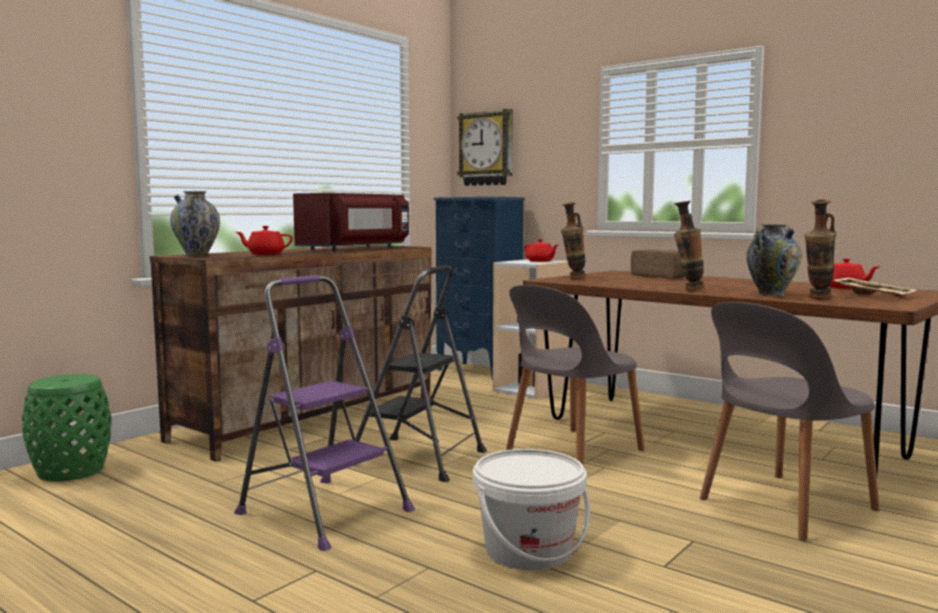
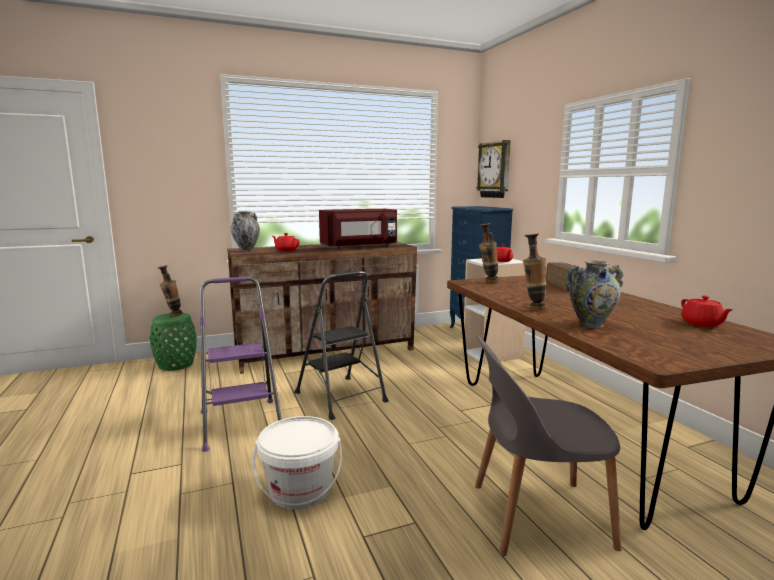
camera: 30 degrees right, 5 degrees up
(572, 451) = (443, 415): grey chair -> none
(817, 299) = (616, 338): vase -> vase (172, 315)
(873, 295) = (696, 341): beige tray -> none

